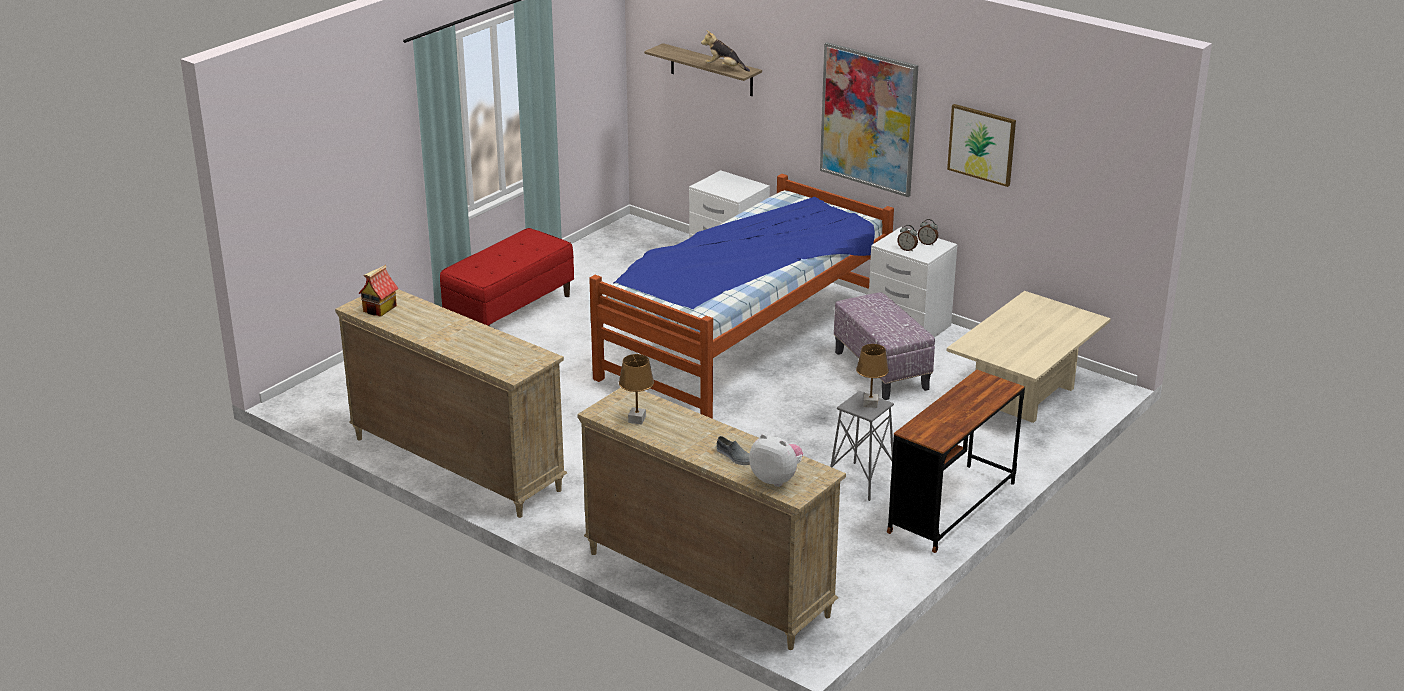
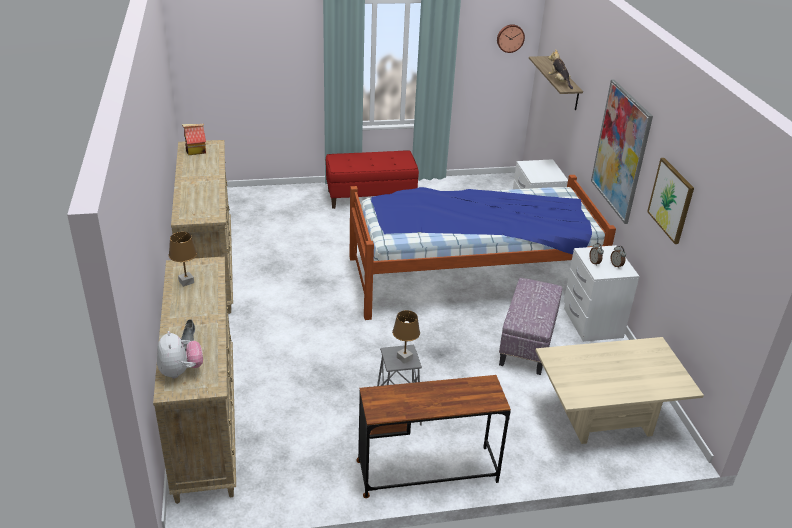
camera: 40 degrees right, 5 degrees up
(598, 35) = (510, 38): none -> wall clock

